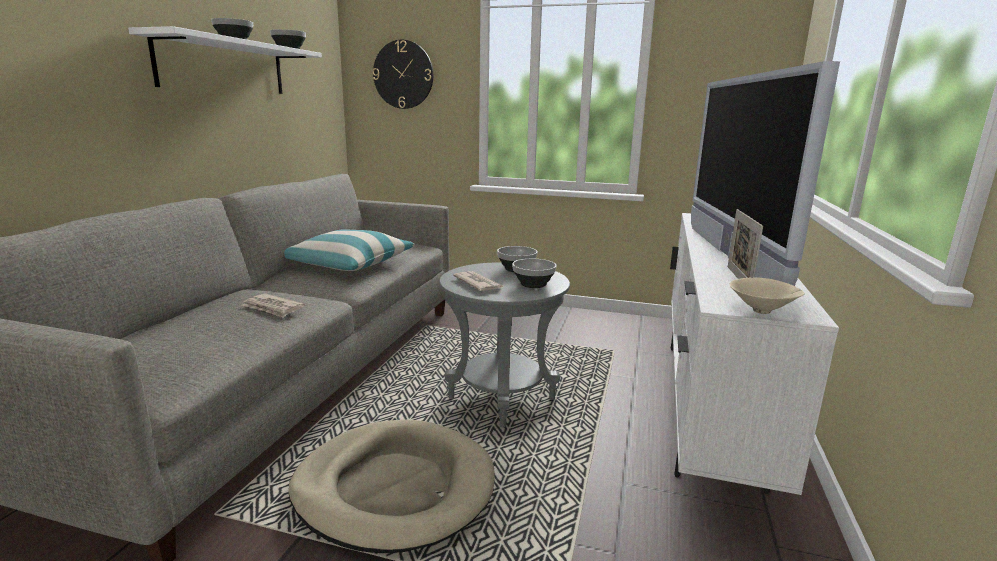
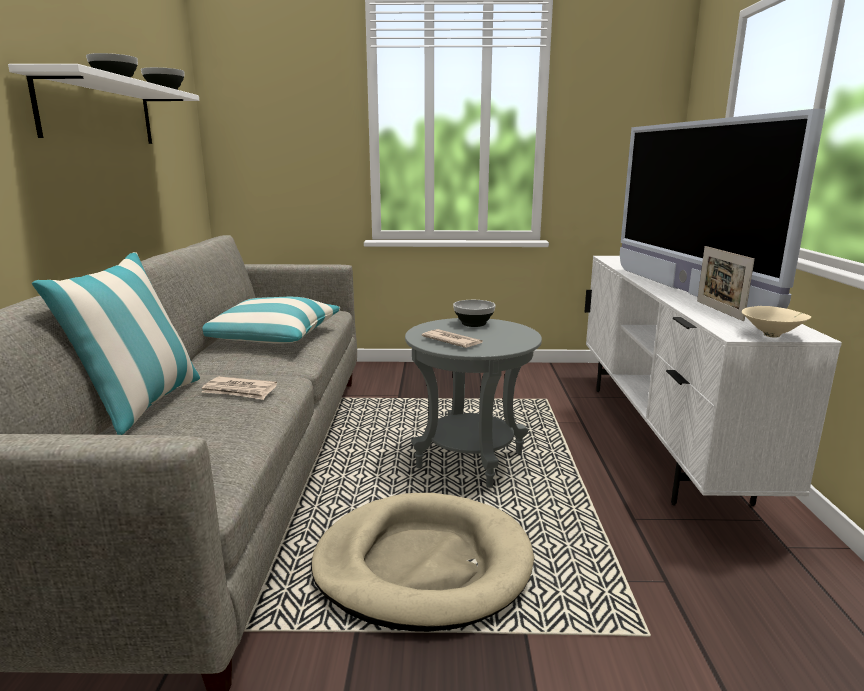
camera: 15 degrees left, 0 degrees up
(193, 310) = (142, 405): none -> pillow
(403, 74) = (277, 120): wall clock -> none
(533, 285) = (506, 337): bowl -> none

